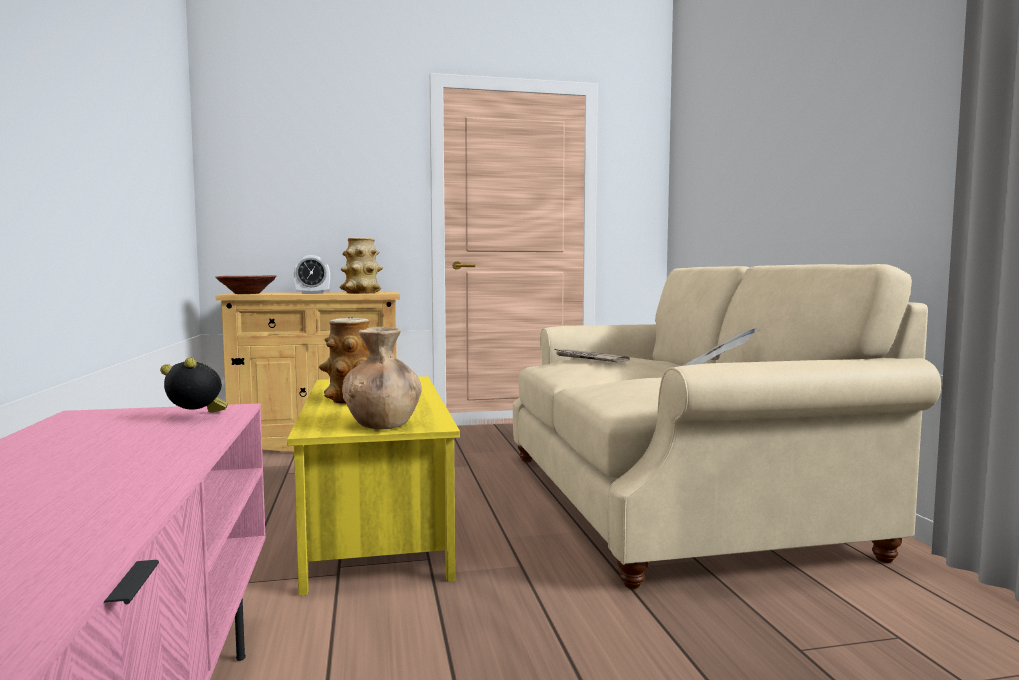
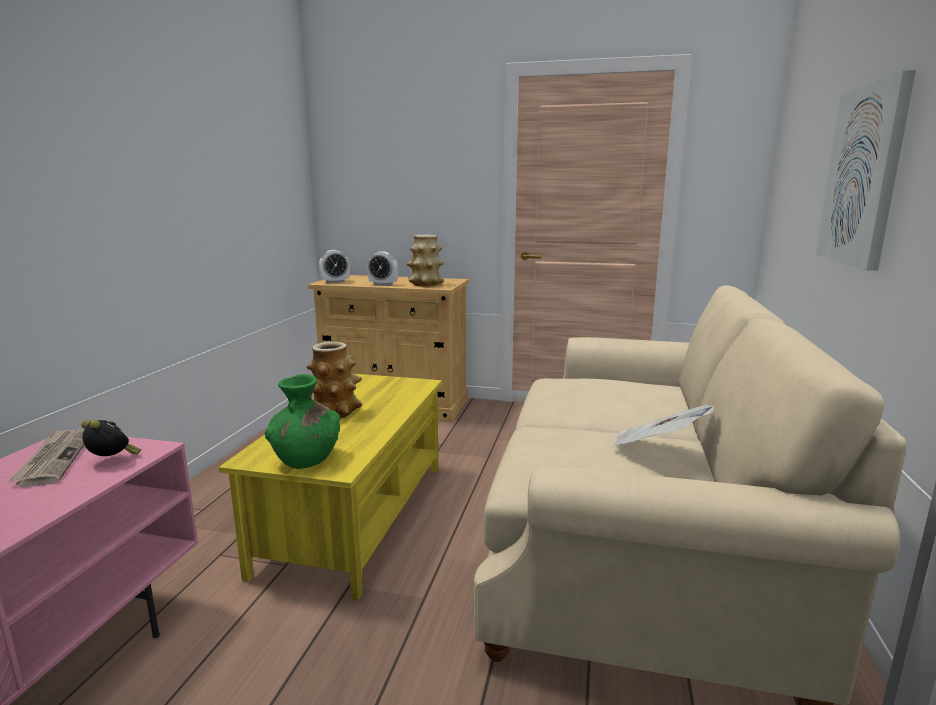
camera: 25 degrees right, 10 degrees up
(247, 293) = (335, 282): brown bowl -> alarm clock
(383, 424) = (306, 459): brown vase -> green vase
(589, 358) = (583, 386): newspaper -> newspaper (54, 459)
(790, 163) = (863, 176): none -> picture

